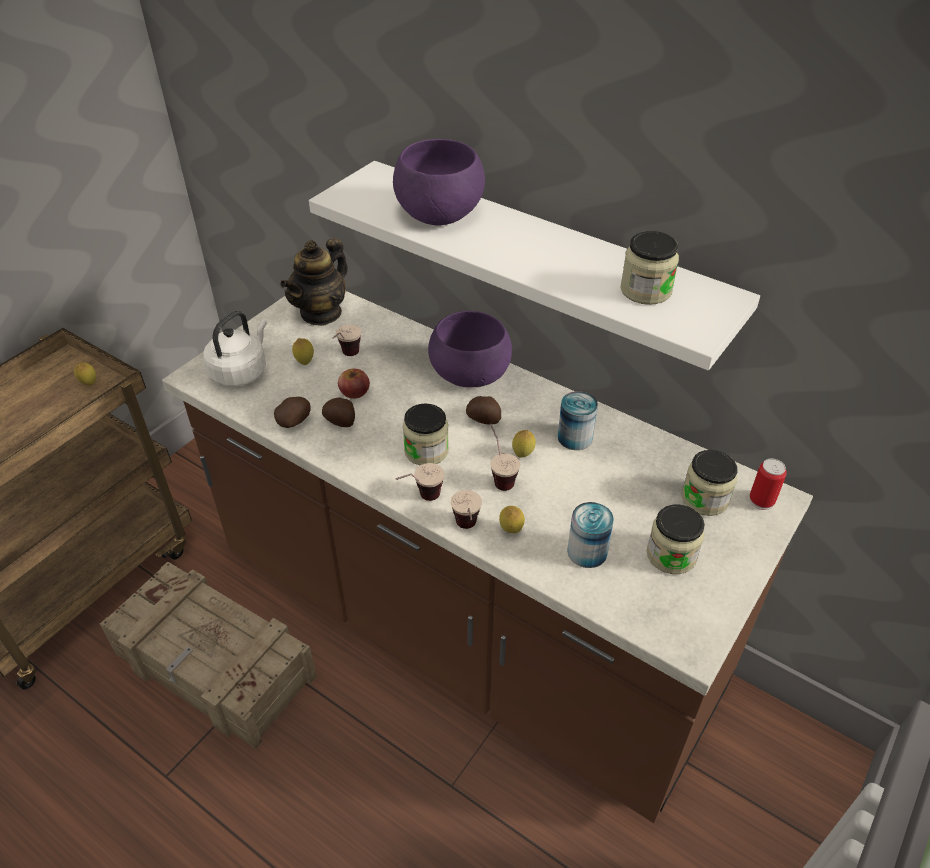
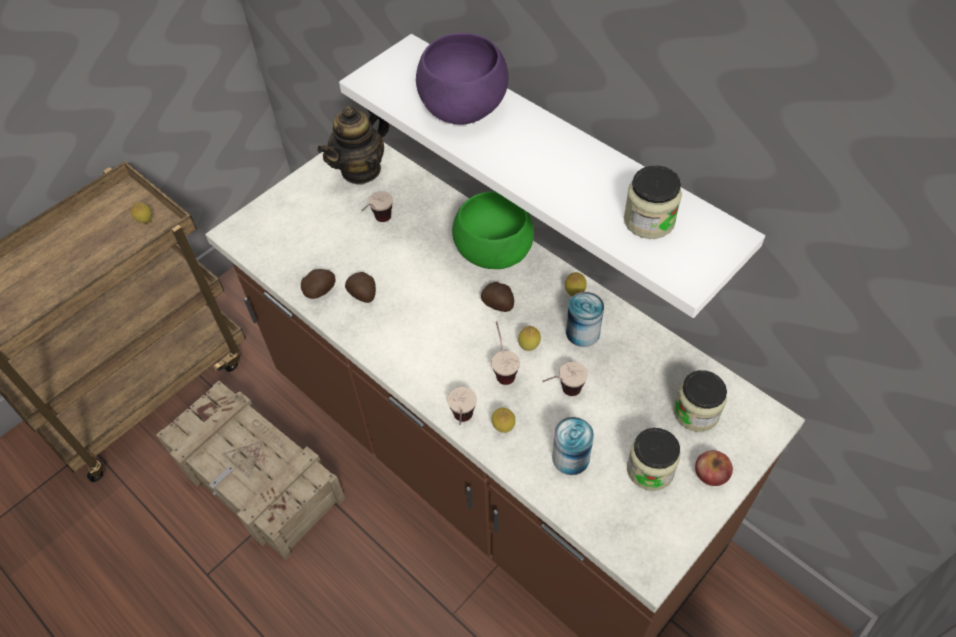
camera: 10 degrees right, 10 degrees up
(241, 372) = (278, 231): white kettle -> none
(305, 362) = (338, 225): lemon -> lemon (574, 293)
(354, 391) = (380, 262): apple -> apple (711, 473)
(420, 499) = (424, 386): cup -> cup (562, 394)
(426, 451) = (438, 334): jar -> none
(468, 373) = (492, 251): purple bowl -> green bowl
(761, 501) = (751, 420): can -> none

